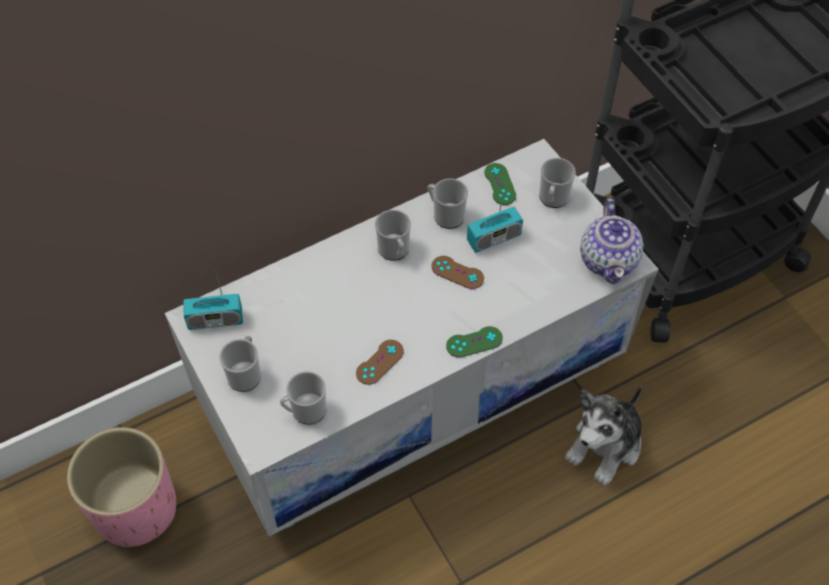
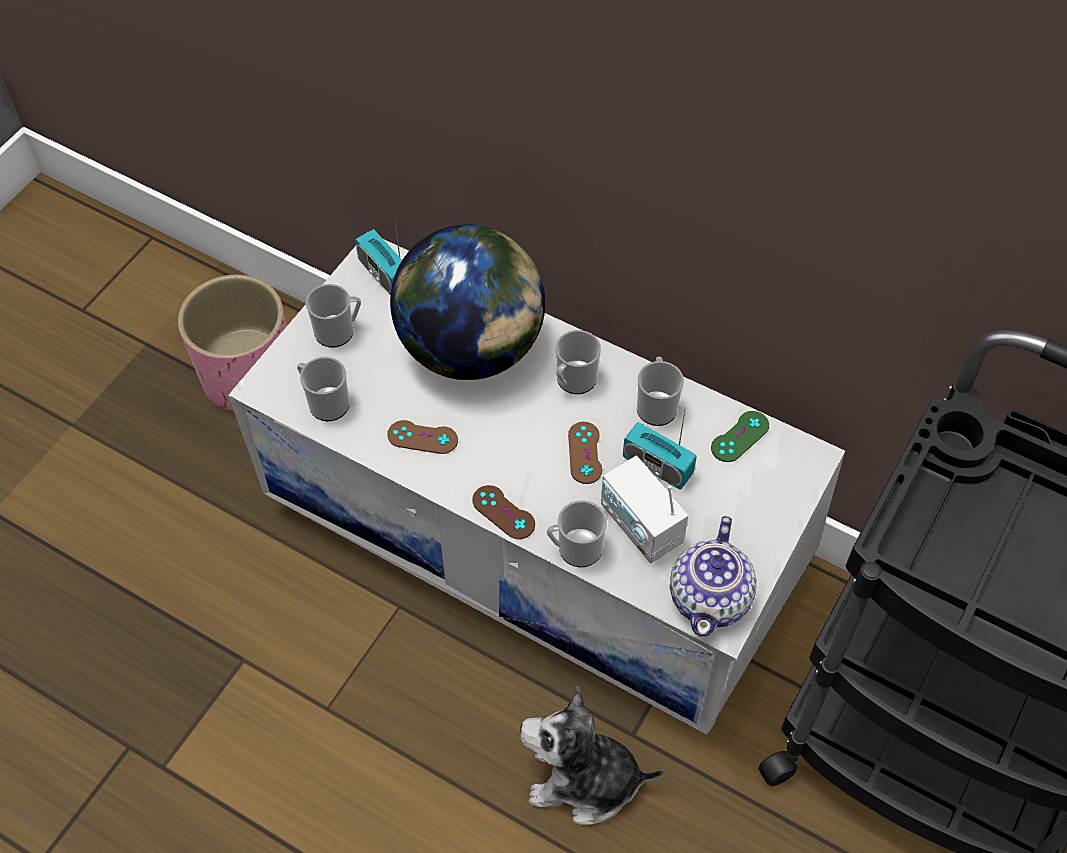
camera: 60 degrees right, 0 degrees up
(324, 296) = (471, 348): none -> globe
(474, 342) = (503, 512): green game controller -> brown game controller
(534, 270) = (640, 526): none -> radio
(553, 199) = (759, 499): mug -> mug (575, 549)
(609, 259) = (711, 597): teapot -> teapot turned 45 degrees counterclockwise

